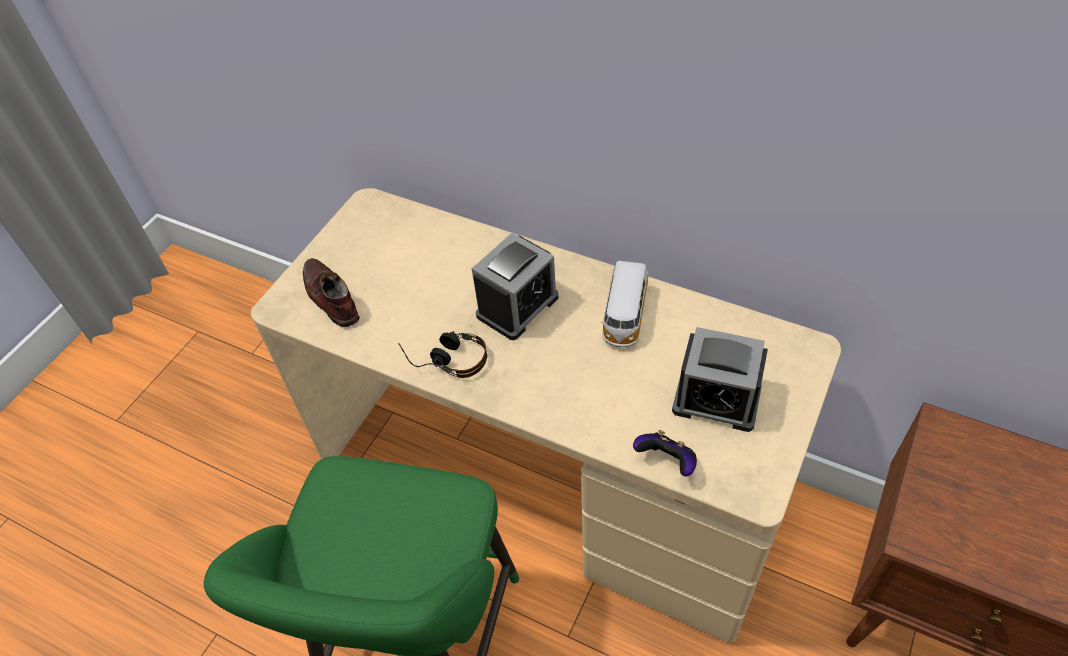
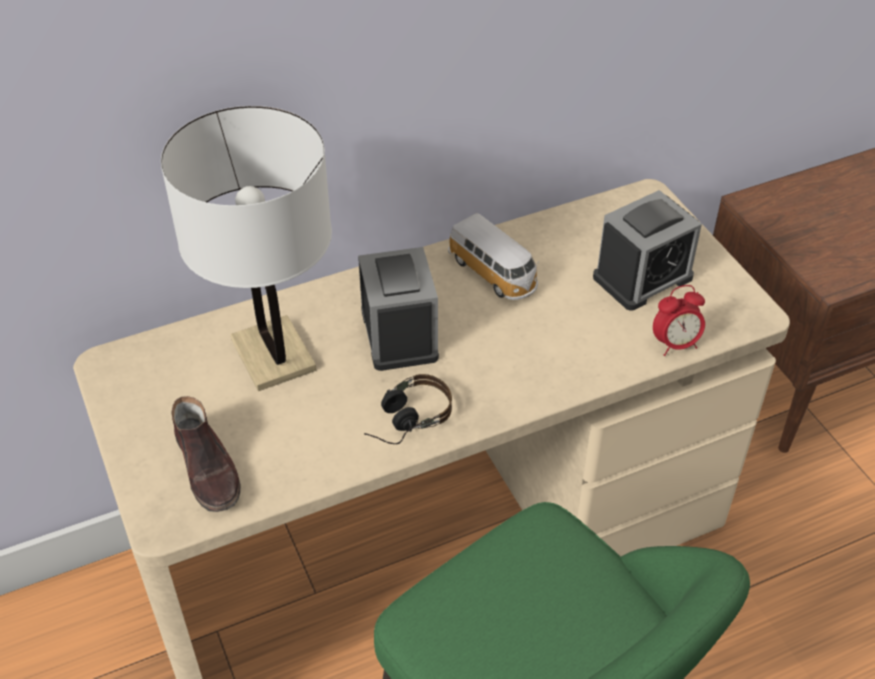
camera: 55 degrees left, 5 degrees down
(330, 297) = (208, 469): brown shoe -> brown shoe turned 120 degrees counterclockwise
(441, 262) = (273, 355): none -> white table lamp
(666, 462) = (675, 344): game controller -> alarm clock

